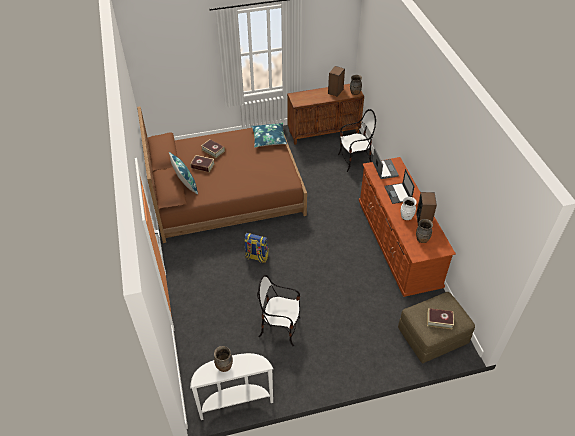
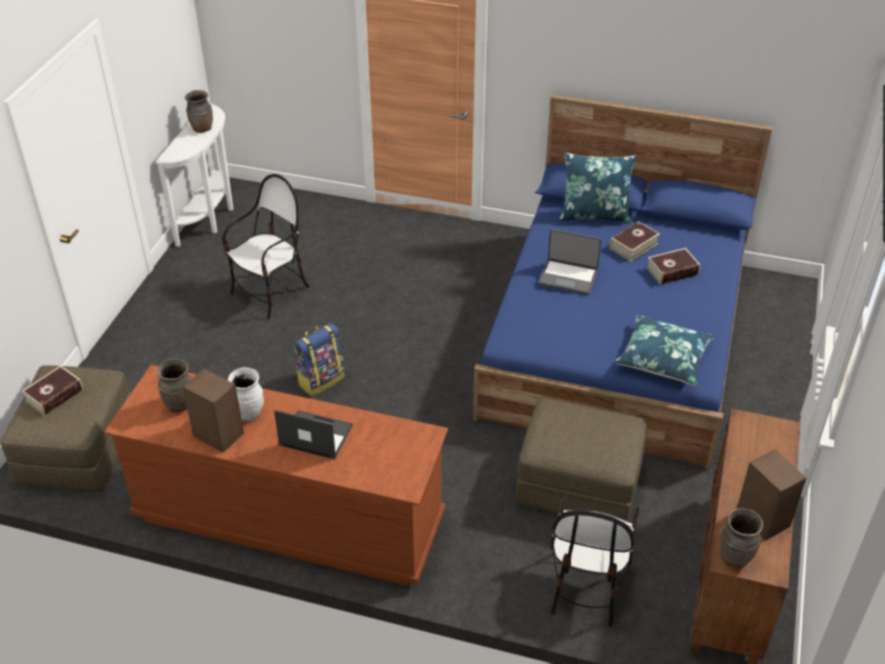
camera: 120 degrees right, 5 degrees down
(226, 192) = (617, 337): brown bed -> blue bed
(256, 257) = (427, 319): backpack -> backpack (321, 379)
(314, 176) = (579, 484): none -> brown ottoman
(384, 169) = (399, 452): laptop -> laptop (568, 277)

